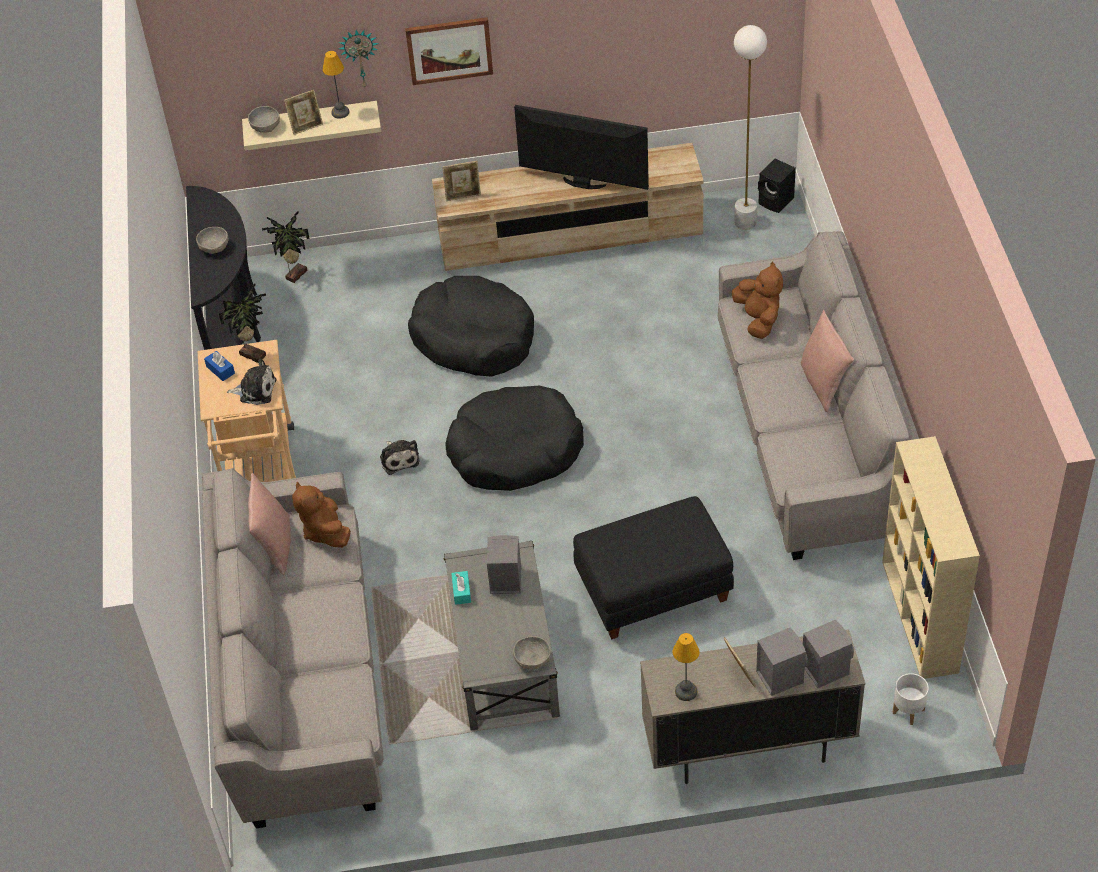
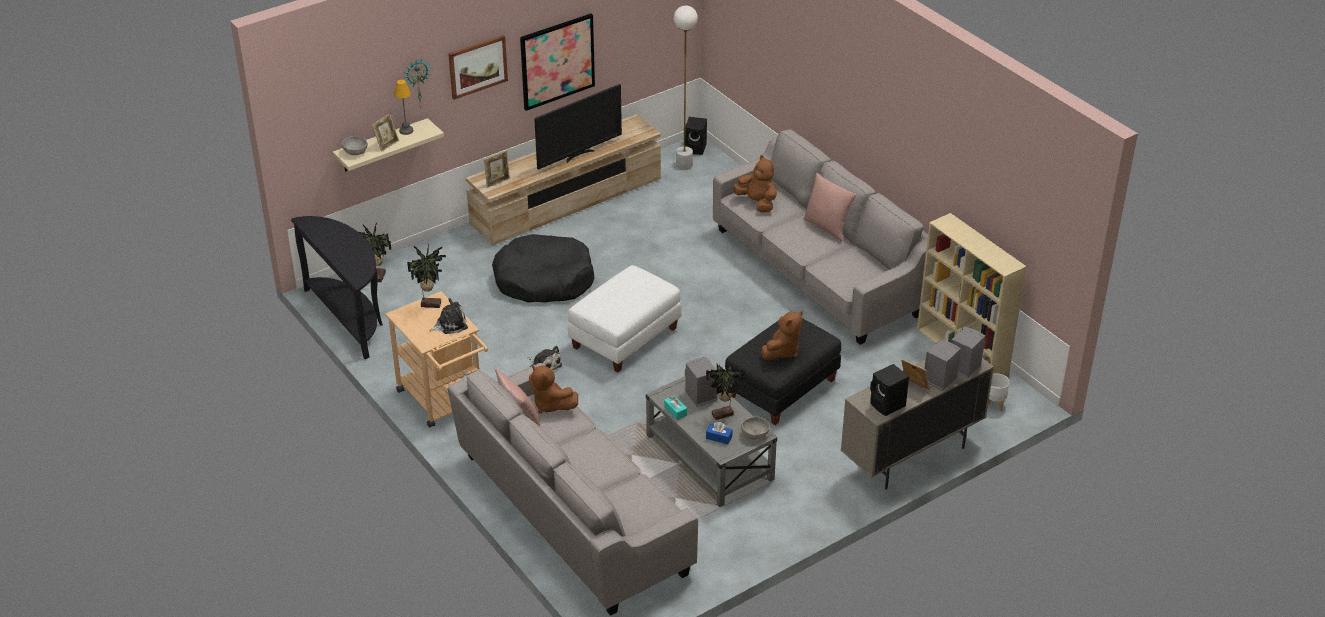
camera: 30 degrees left, 10 degrees down
(214, 247) = (345, 250): grey bowl -> none
(220, 370) = (413, 319): blue tissue box -> blue tissue box (719, 437)
(513, 618) = (723, 415): none -> potted plant
(515, 450) = (624, 337): black dog bed -> white ottoman
(571, 60) = (557, 61): none -> picture
(582, 184) = (578, 155): television -> television turned 150 degrees clockwise
(643, 551) = (782, 351): none -> brown plush toy
(686, 691) = (888, 405): table lamp -> black speaker

